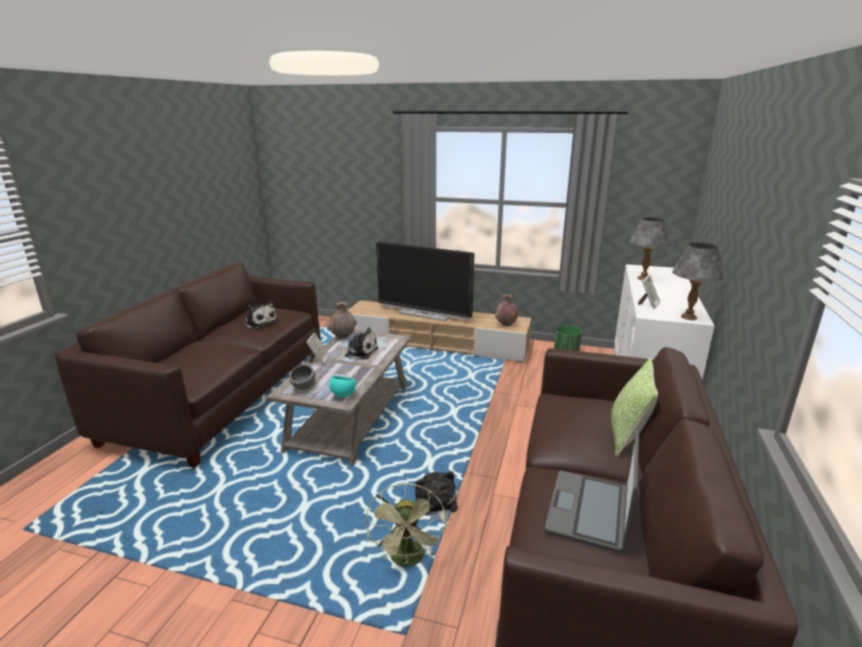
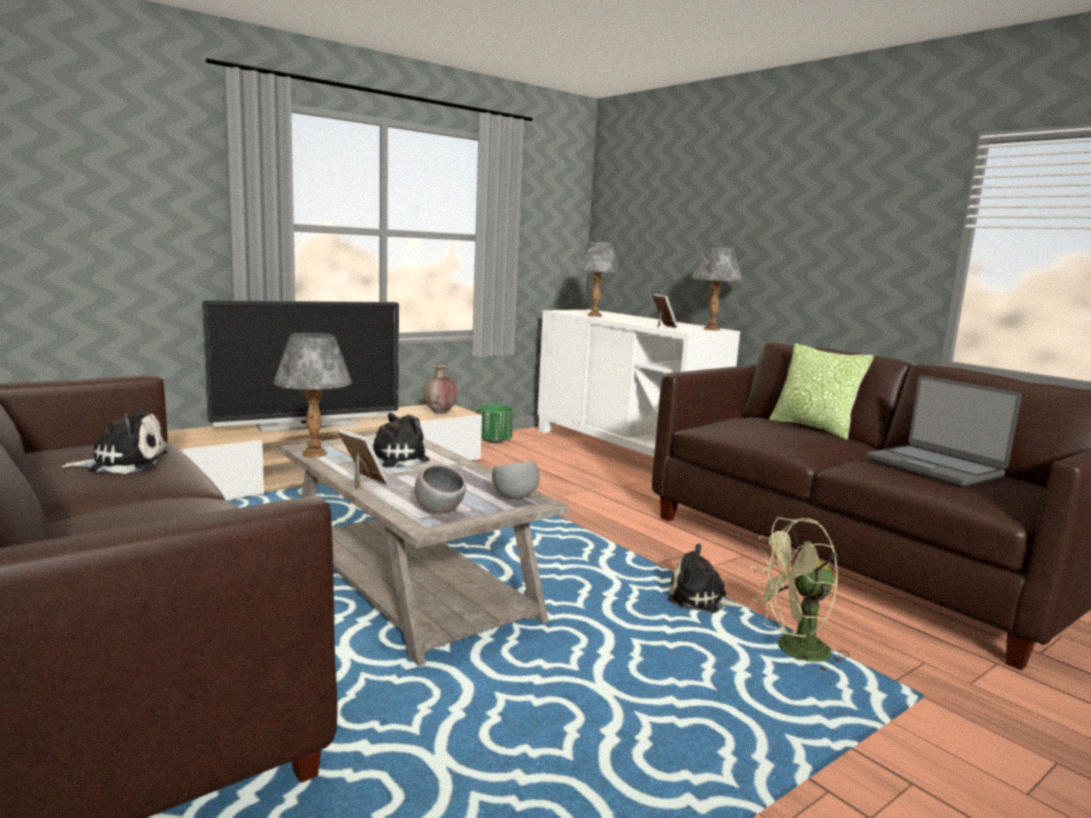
camera: 55 degrees left, 10 degrees down
(343, 337) = (314, 453): brown vase -> grey table lamp
(343, 395) = (514, 498): turquoise bowl -> grey bowl
(408, 561) = (793, 652): green fan -> green fan turned 135 degrees clockwise

